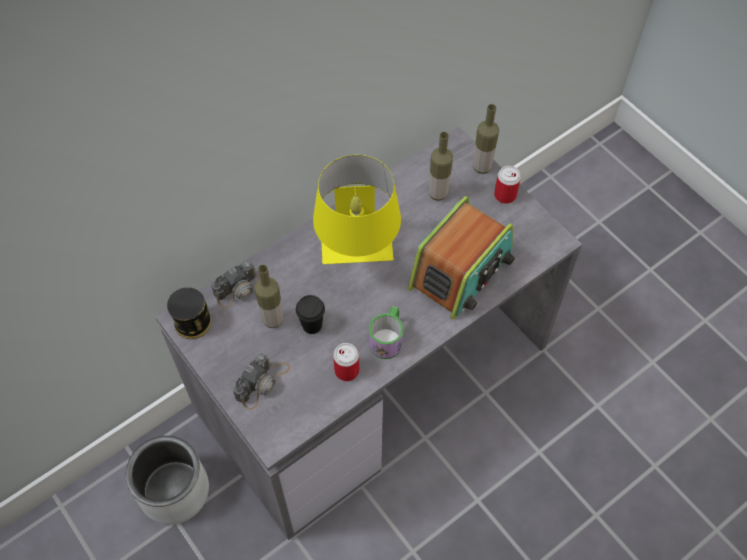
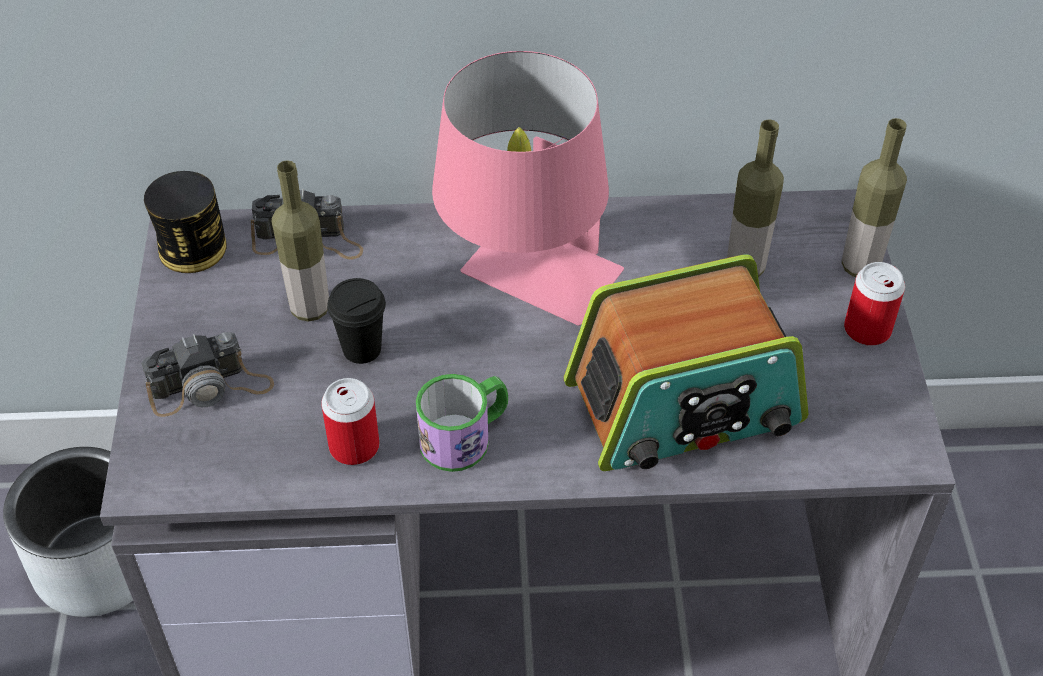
camera: 35 degrees right, 10 degrees down
(358, 256) = (526, 290): yellow table lamp -> pink table lamp

